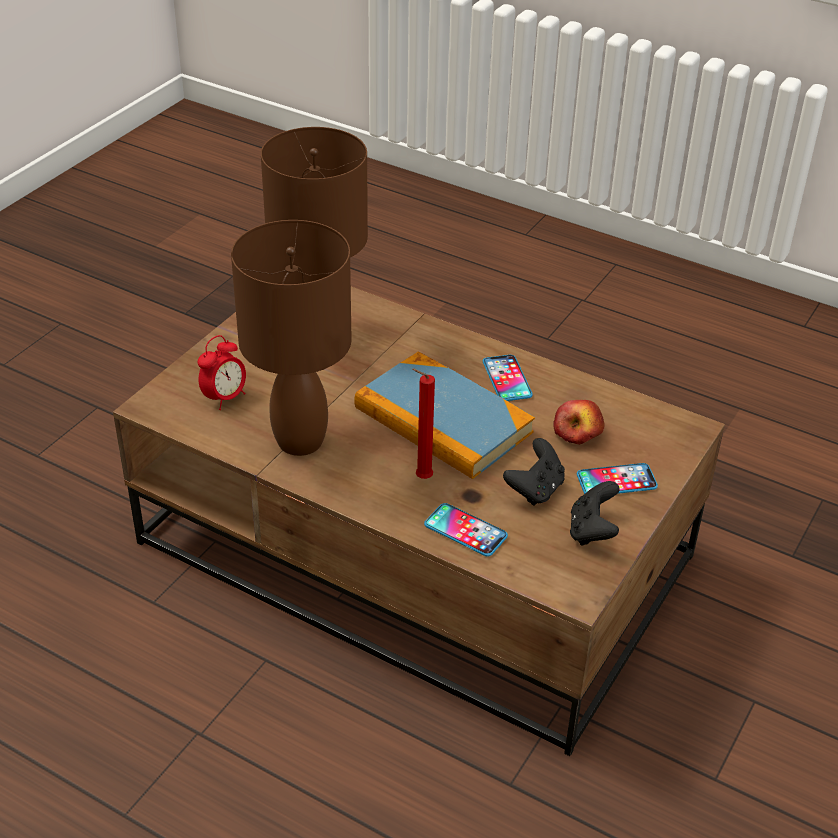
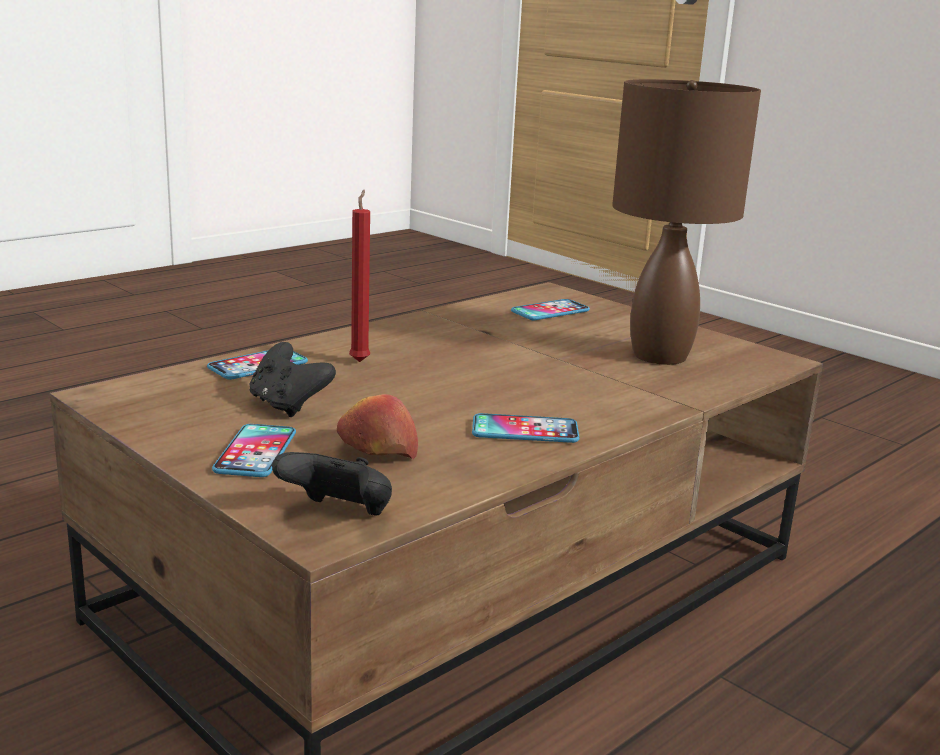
camera: 105 degrees right, 20 degrees down
(224, 398) = (550, 311): alarm clock -> phone
(301, 441) = (460, 327): brown table lamp -> none
(442, 420) = (455, 384): book -> none
(592, 531) = (184, 420): black game controller -> black game controller (339, 515)

